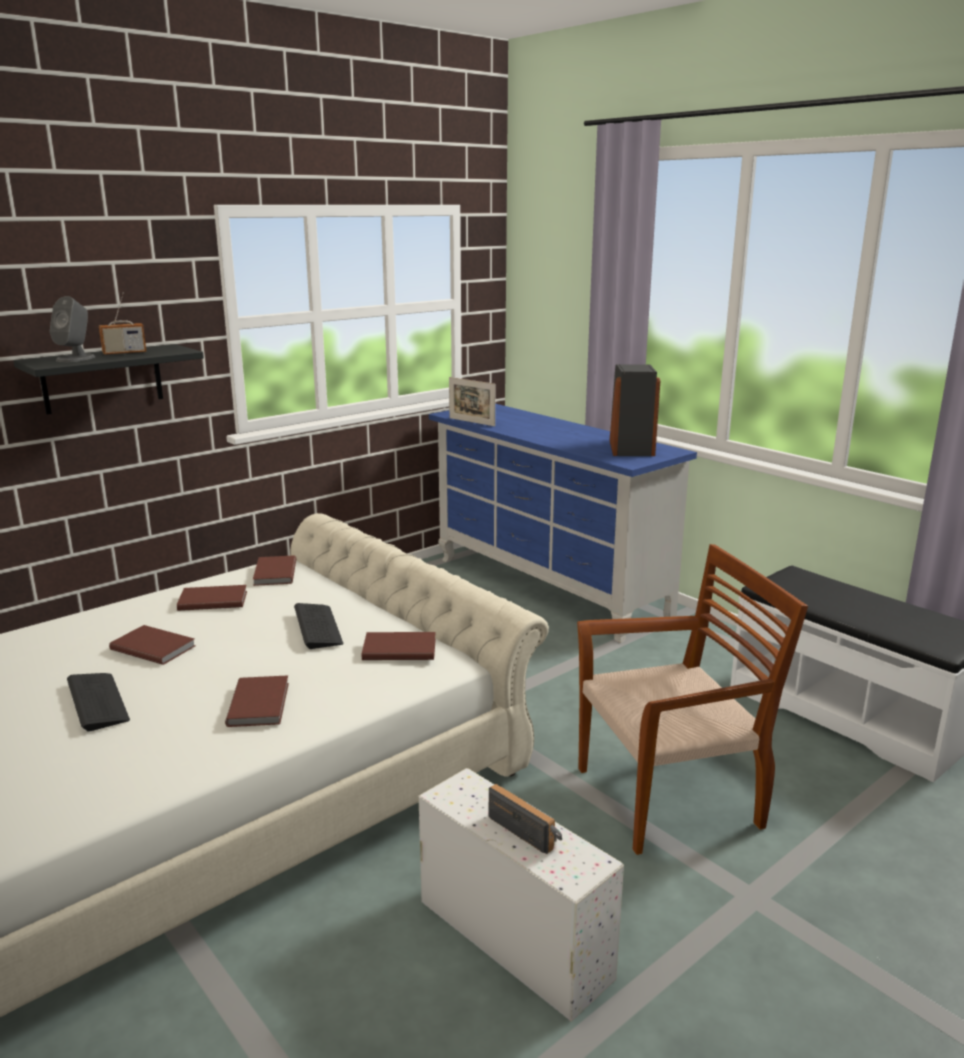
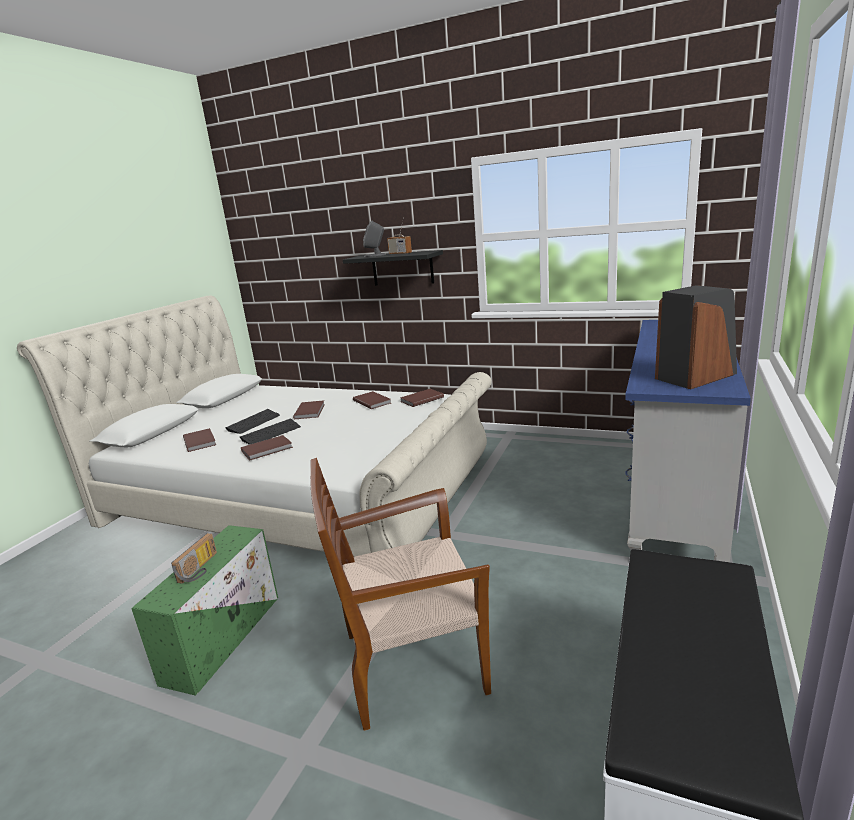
camera: 65 degrees right, 0 degrees up
(318, 627) = (360, 430): keyboard -> keyboard (271, 433)
(398, 649) = (350, 456): brown book -> brown book (200, 441)
(471, 422) = (649, 330): picture frame -> none
(511, 937) = (224, 636): white storage box -> green storage box
(669, 796) = (411, 662): brown armchair -> brown armchair turned 120 degrees clockwise

